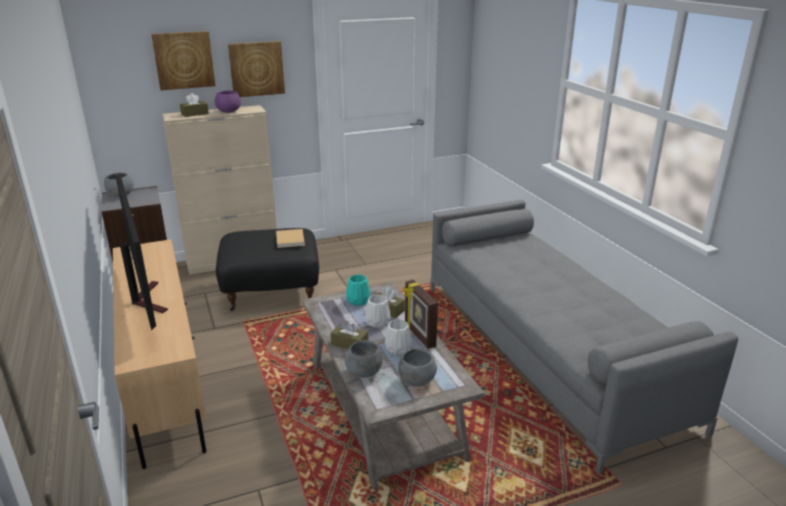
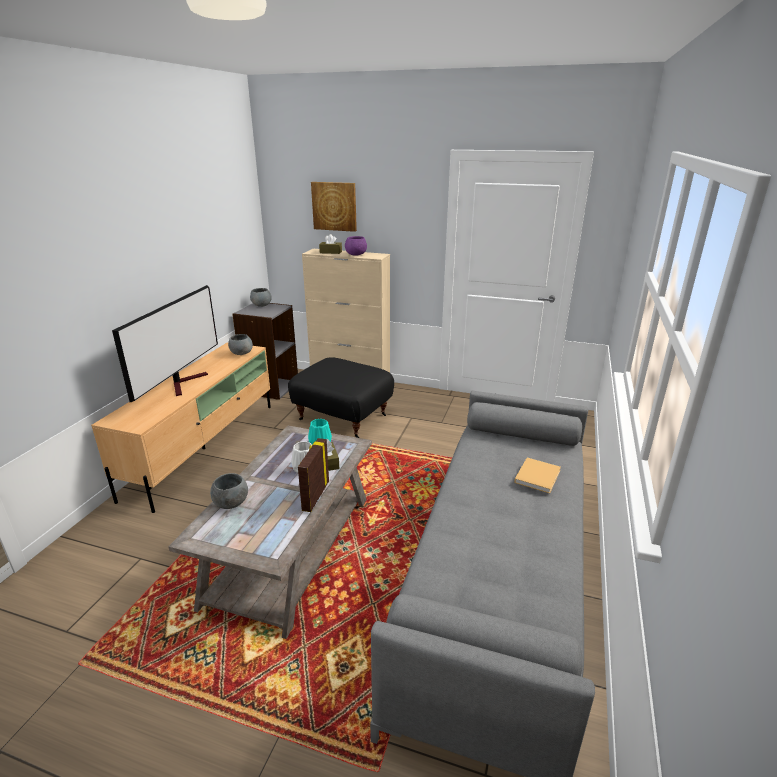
camera: 40 degrees right, 0 degrees up
(256, 69) = (392, 221): picture -> none
(290, 239) = (357, 375): beige book -> beige book (538, 476)
(349, 344) = (259, 475): brown tissue box -> none
(399, 349) = (283, 498): white vase -> none
(416, 381) = (251, 532): grey bowl -> grey bowl (241, 353)

